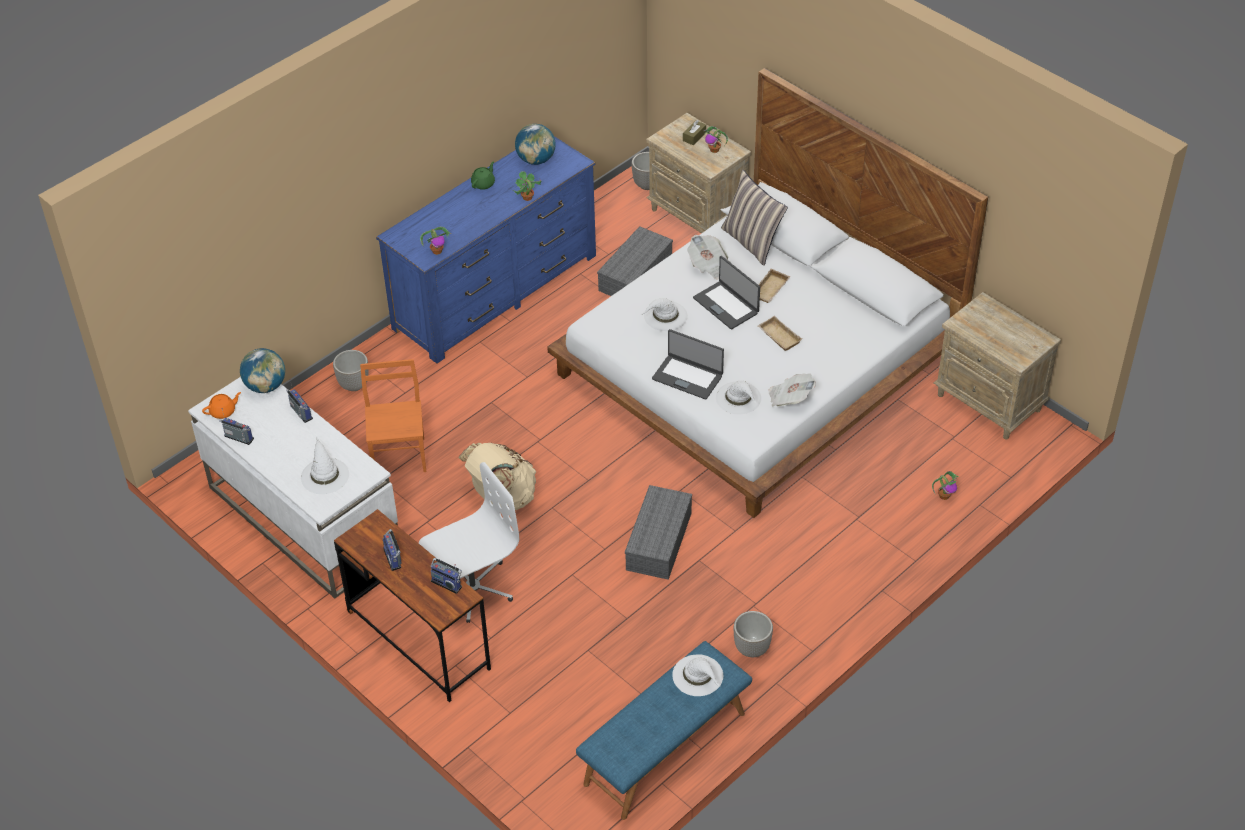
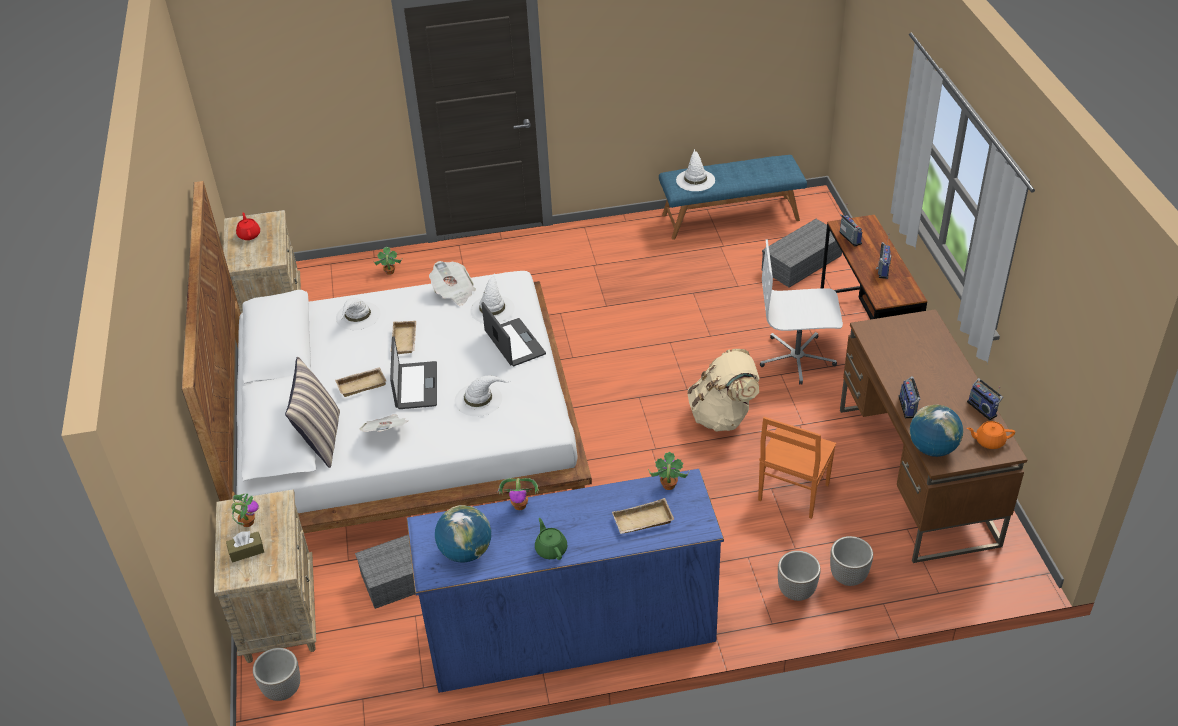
camera: 145 degrees left, 5 degrees down
(303, 518) = (916, 476): white desk -> brown desk
(324, 475) = (912, 343): white hat -> white hat (358, 316)
(437, 222) = (642, 522): none -> beige tray
(483, 183) = (551, 549): green teapot -> green teapot turned 90 degrees clockwise
(659, 542) = (624, 329): grey storage box -> grey storage box (801, 262)
(752, 648) = (622, 243): planter -> planter (848, 577)
(1013, 334) = (249, 235): none -> red teapot

